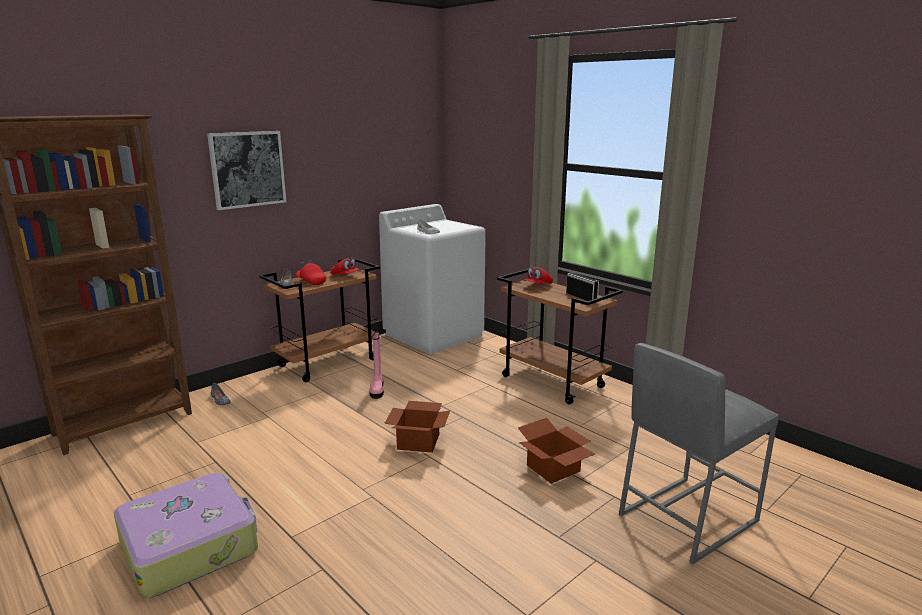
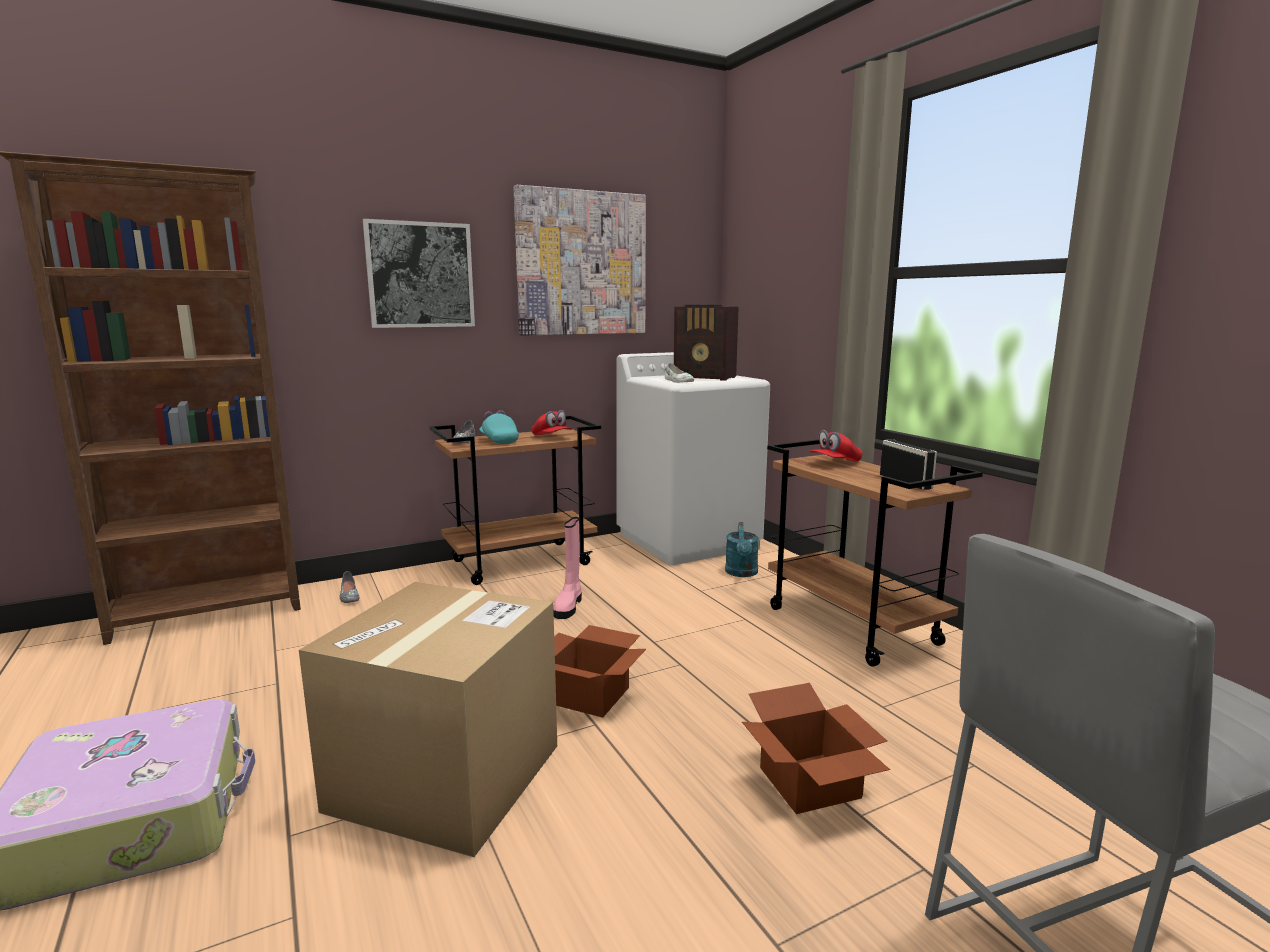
camera: 15 degrees right, 5 degrees down
(311, 282) = (499, 440): red cap -> turquoise cap
(353, 151) = (581, 264): none -> picture
(360, 495) = (446, 777): none -> cardboard box
(442, 227) = (705, 378): none -> radio
(477, 355) = (742, 573): none -> turquoise watering can

